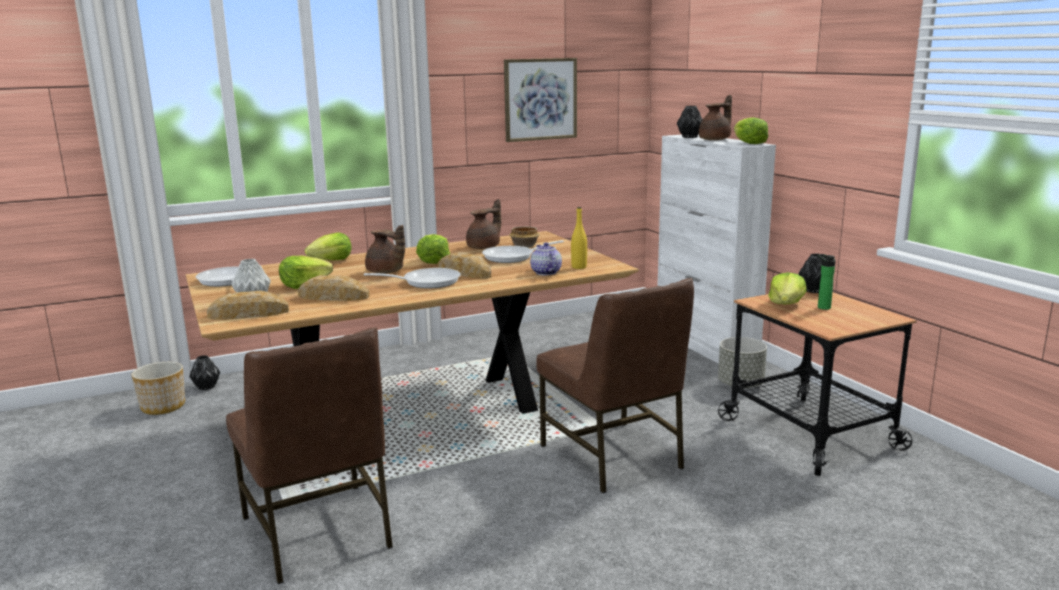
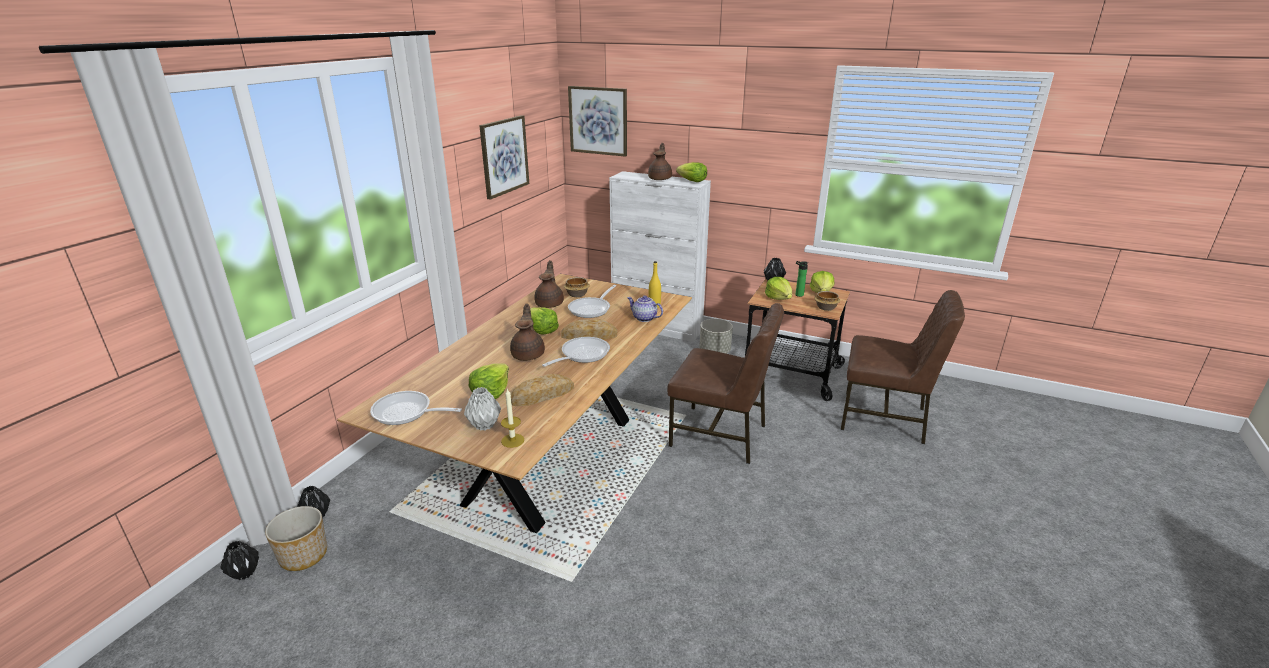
camera: 40 degrees left, 10 degrees up
(248, 314) = (512, 440): bread -> candle
(318, 533) = (631, 588): brown chair -> brown chair (885, 418)
(331, 261) = (453, 356): lettuce -> lettuce (821, 292)
(386, 272) = (528, 354): brown teapot -> brown teapot turned 90 degrees counterclockwise
(679, 72) = (598, 121): none -> picture
(689, 137) = (635, 177): black vase -> black vase (244, 574)
(834, 325) = (825, 308): none -> bowl

